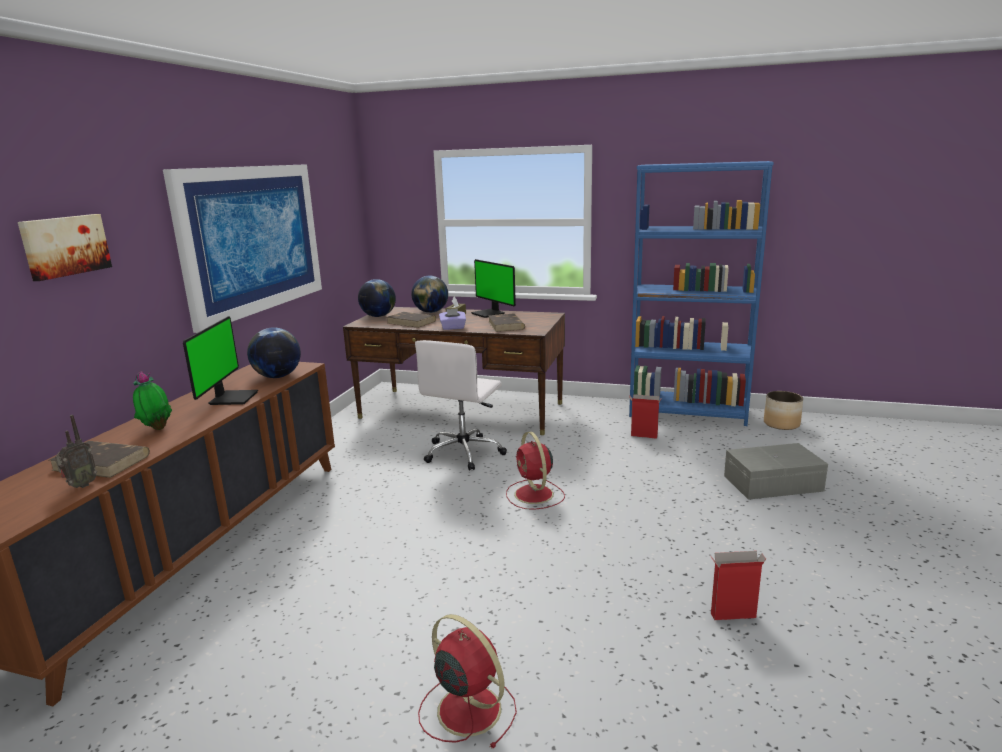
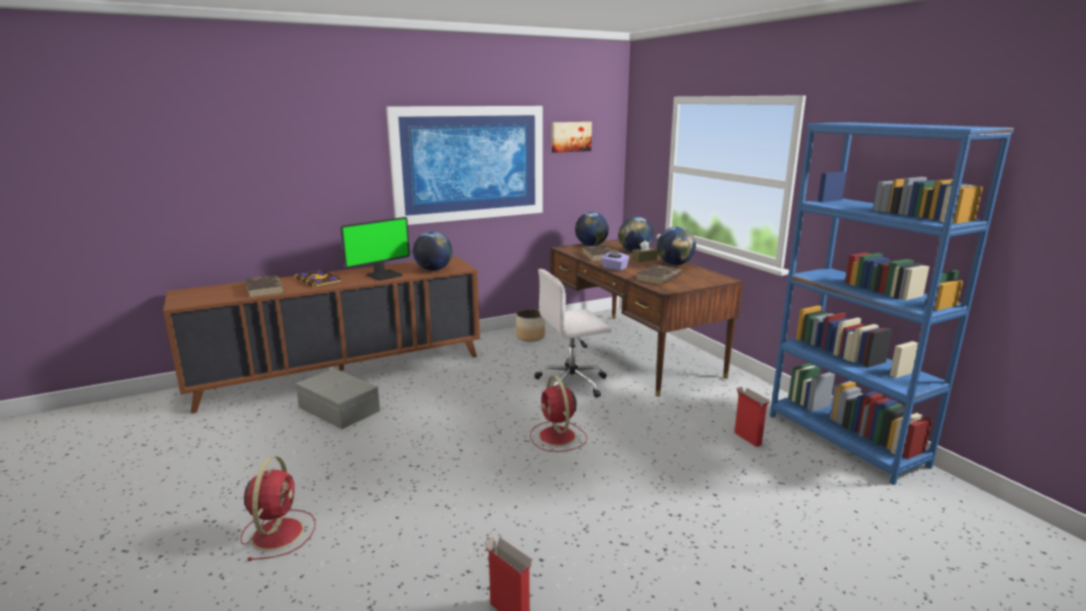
camera: 45 degrees right, 0 degrees up
(65, 246) = (296, 153): picture -> picture (570, 136)
(80, 486) = (234, 297): radio -> none
(157, 429) = (319, 280): potted plant -> book
(489, 313) = (675, 264): monitor -> globe
(534, 495) = (558, 437): red fan -> red fan turned 45 degrees counterclockwise
(774, 484) = (792, 551): grey storage box -> grey storage box (338, 410)
(781, 424) = (948, 504): planter -> planter (530, 336)

